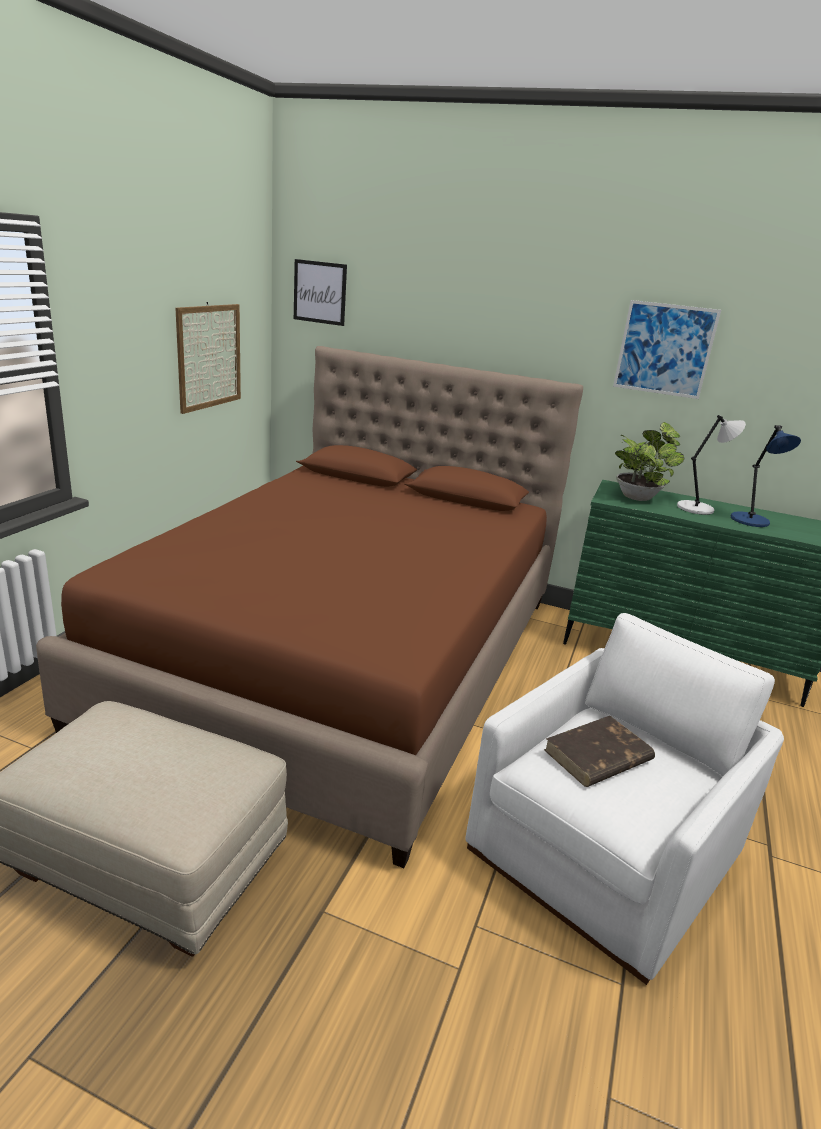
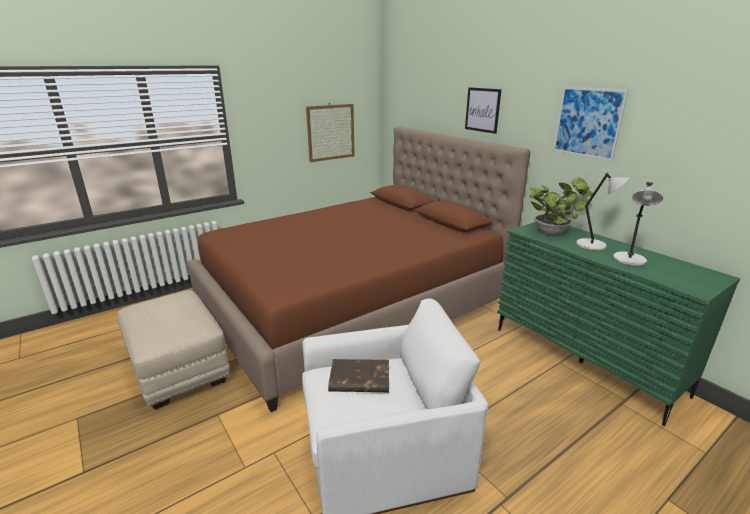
camera: 35 degrees right, 0 degrees up
(320, 292) = (401, 94): picture -> picture (482, 110)
(751, 521) = (629, 260): blue table lamp -> grey table lamp

